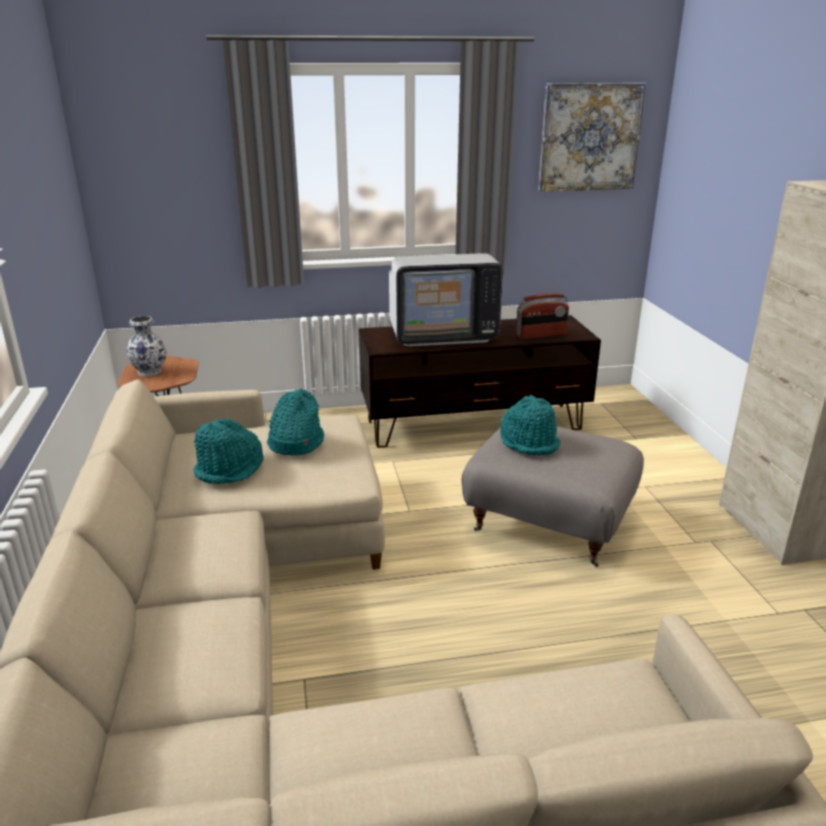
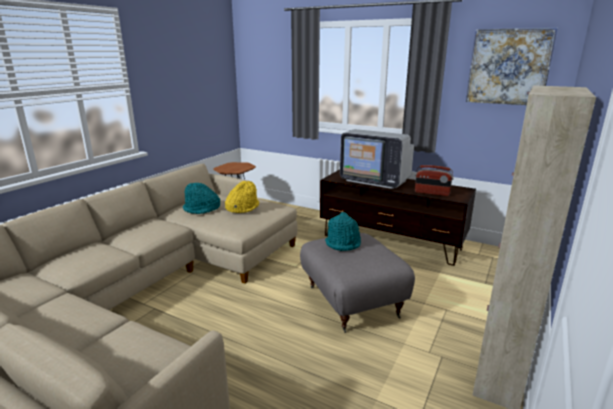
camera: 40 degrees right, 5 degrees down
(149, 371) = (231, 166): vase -> none
(295, 442) = (242, 208): turquoise hat -> yellow hat

